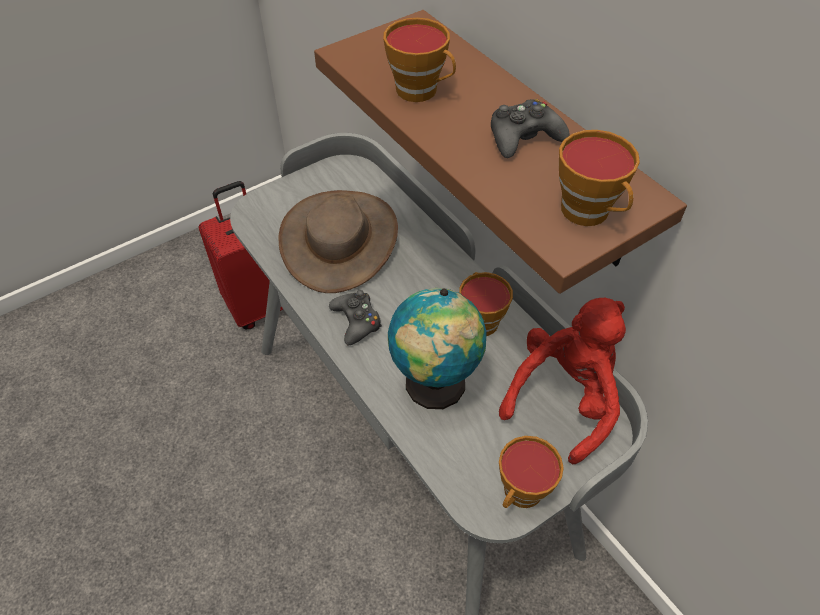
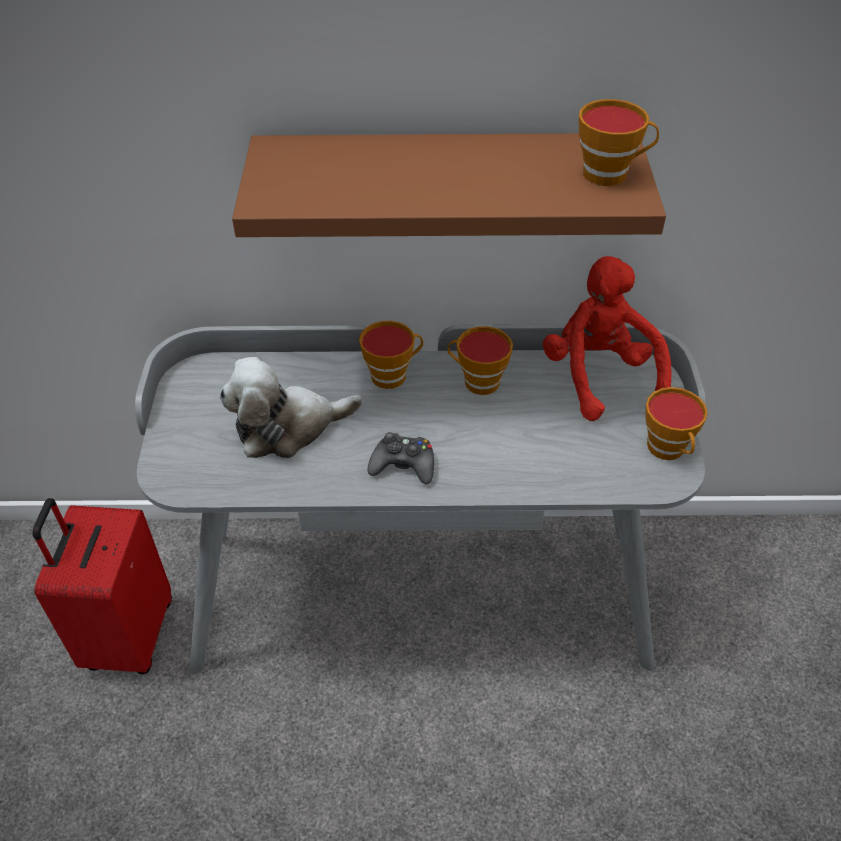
camera: 55 degrees left, 5 degrees down
(340, 240) = (288, 428): brown hat -> plush toy
(421, 91) = (375, 185): cup -> cup (392, 375)
(434, 387) = (525, 448): globe -> none
(524, 137) = (494, 163): black game controller -> none

